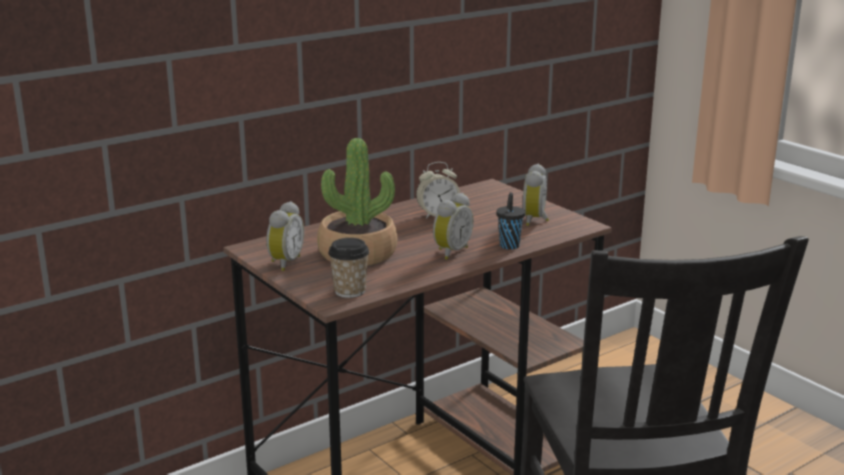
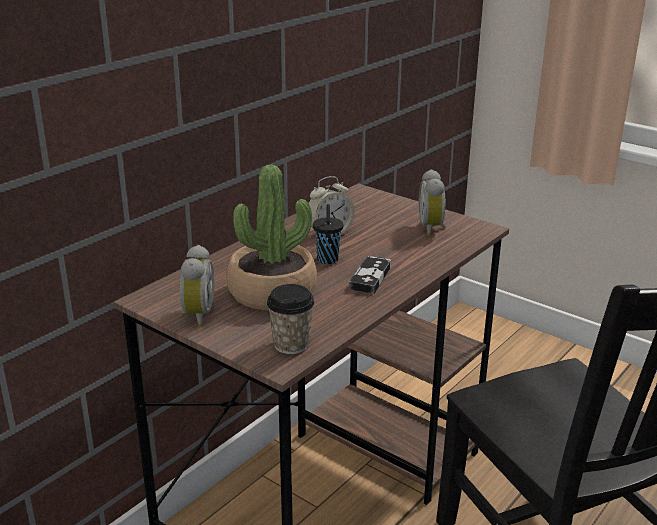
camera: 15 degrees left, 5 degrees up
(450, 252) = (370, 278): alarm clock -> game controller
(509, 246) = (426, 263): black cup -> black cup (327, 260)

